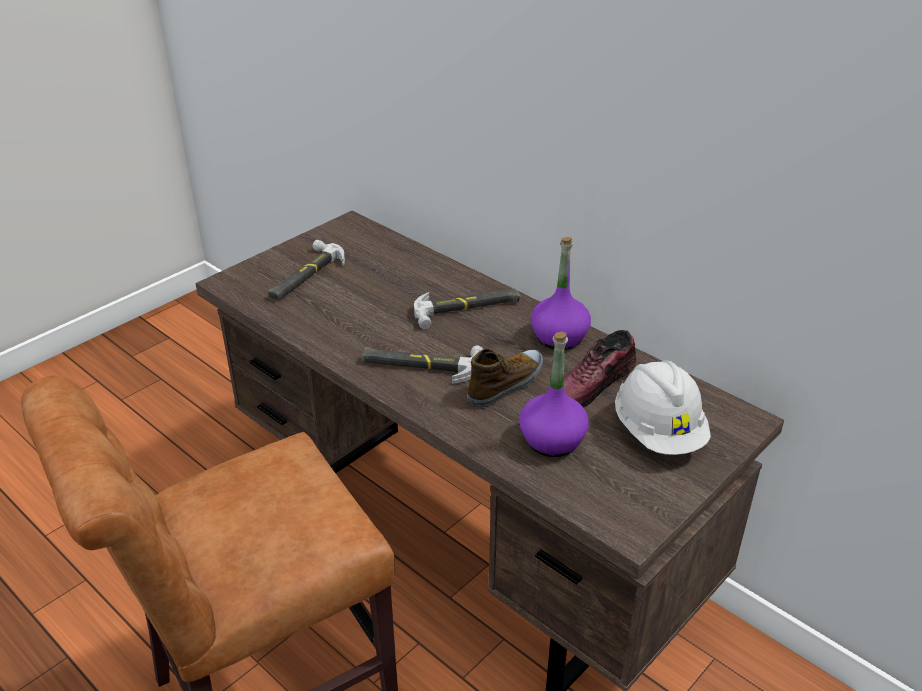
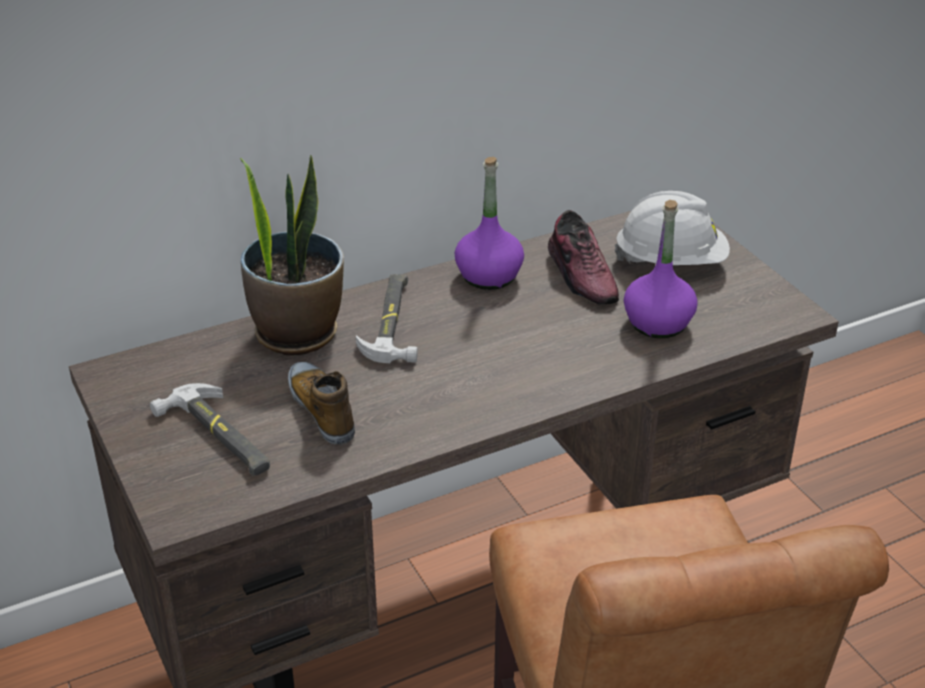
camera: 70 degrees left, 0 degrees up
(421, 364) = (486, 378): hammer -> none
(430, 274) = (297, 332): none -> potted plant
(506, 384) = (553, 329): shoe -> shoe (322, 409)

